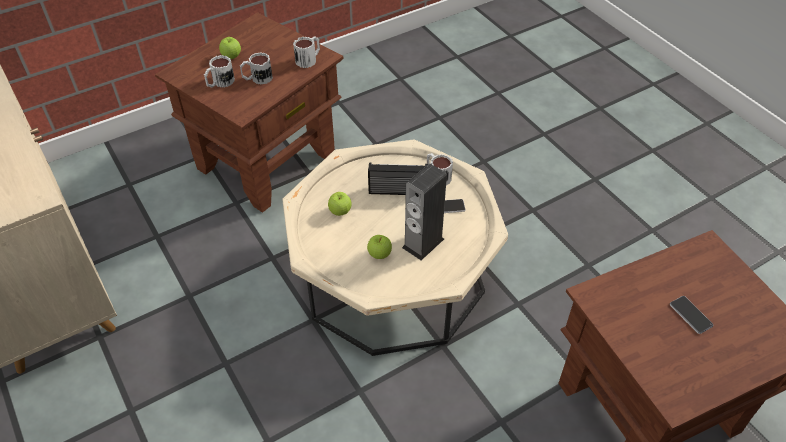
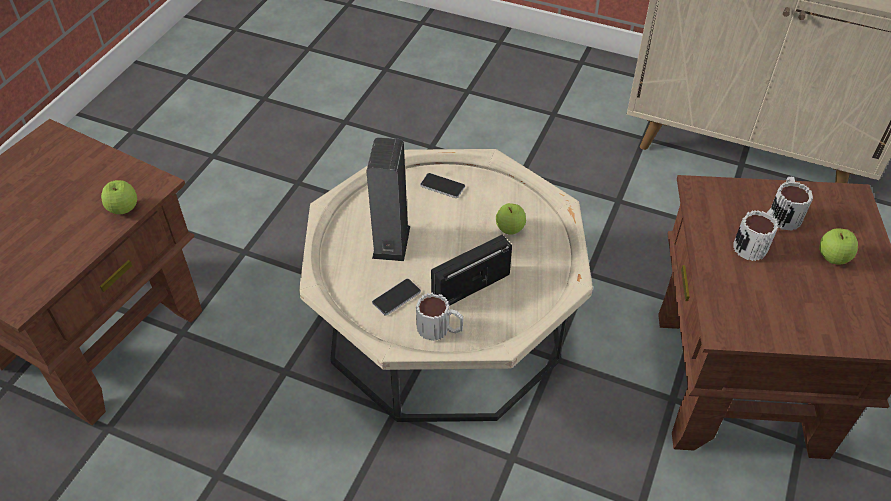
camera: 145 degrees right, 0 degrees up
(309, 59) = (737, 312): mug -> none
(379, 254) = (426, 208): apple -> apple (123, 209)
(690, 315) = (39, 213): phone -> phone (442, 186)

